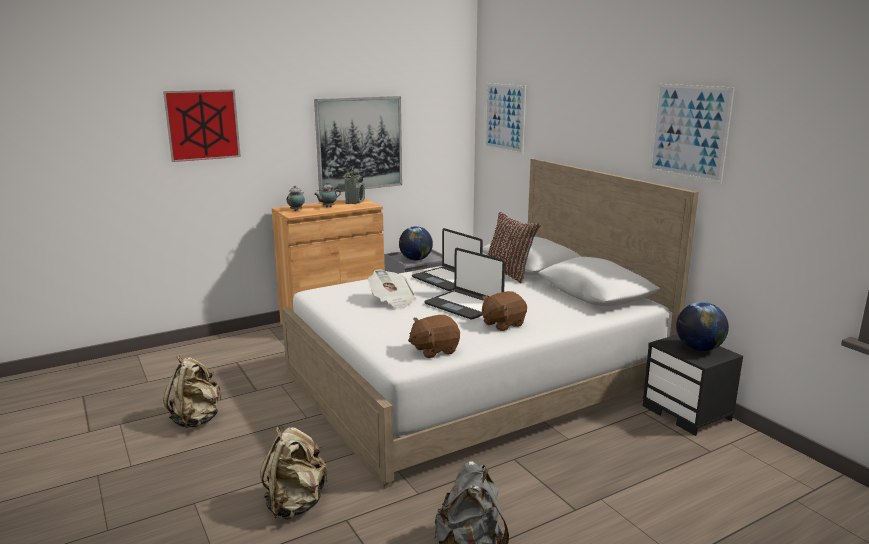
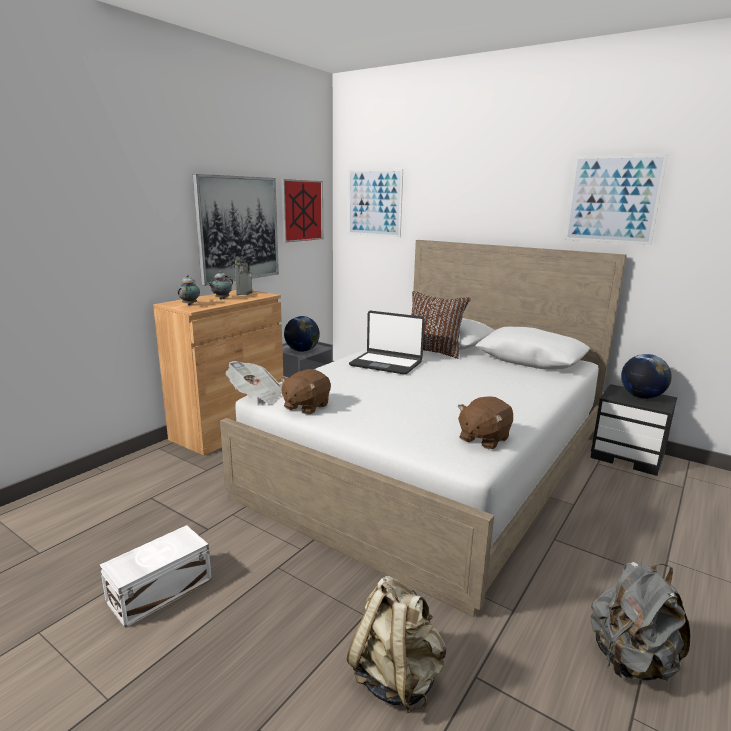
camera: 25 degrees left, 0 degrees up
(197, 419) = (158, 591): beige backpack -> white storage box
(202, 125) = (64, 197): picture -> picture (302, 210)
(392, 301) = (364, 393): newspaper -> newspaper (256, 396)
(464, 305) = (440, 386): laptop -> none
(502, 324) = (502, 399): brown plush toy -> brown plush toy (305, 406)

